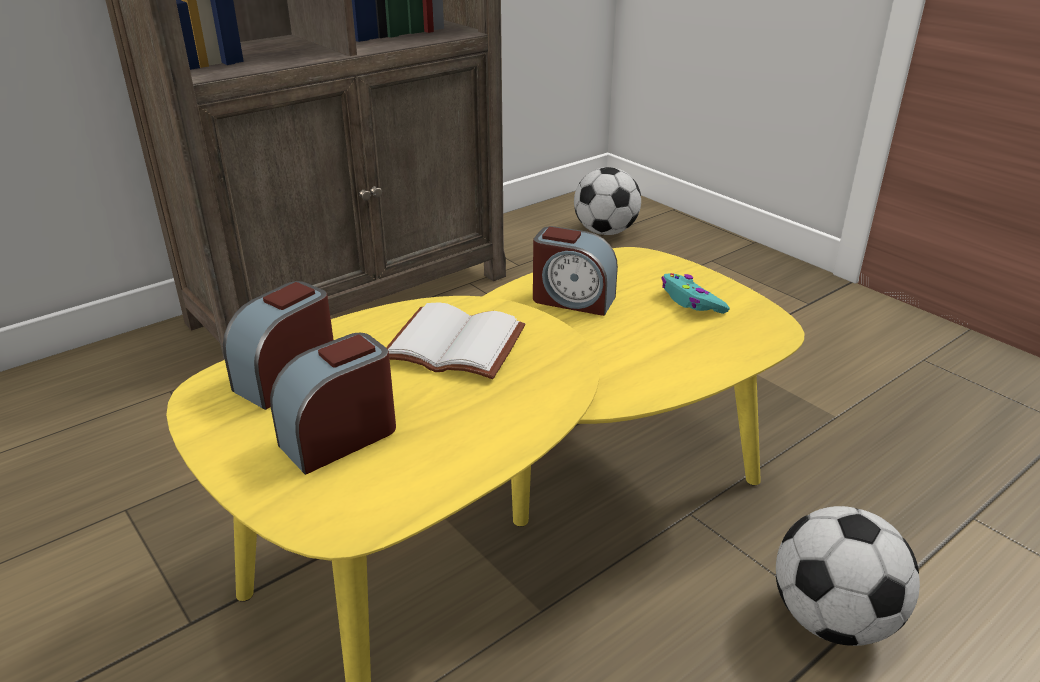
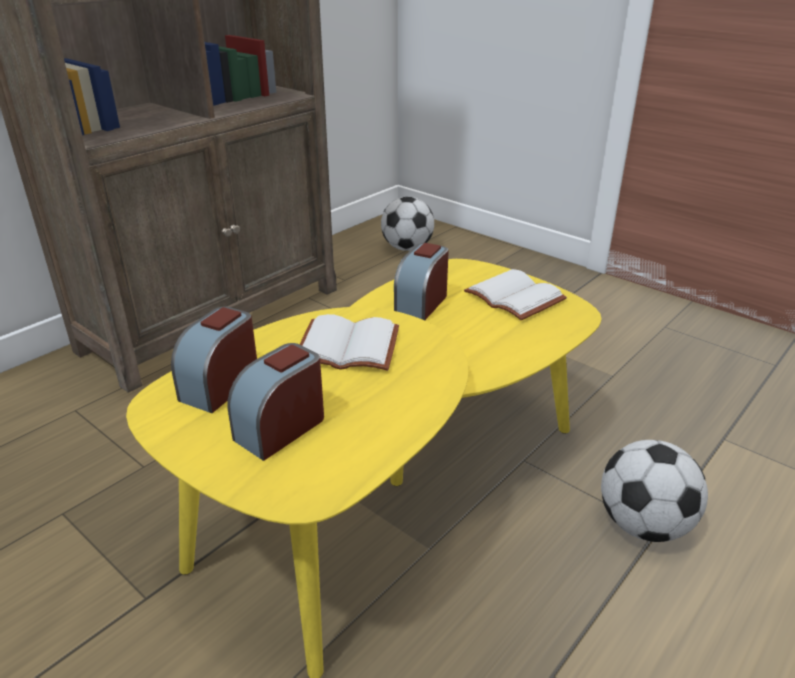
camera: 10 degrees left, 0 degrees up
(572, 299) = (421, 303): alarm clock -> alarm clock turned 105 degrees clockwise
(691, 302) = (511, 297): turquoise game controller -> white book

